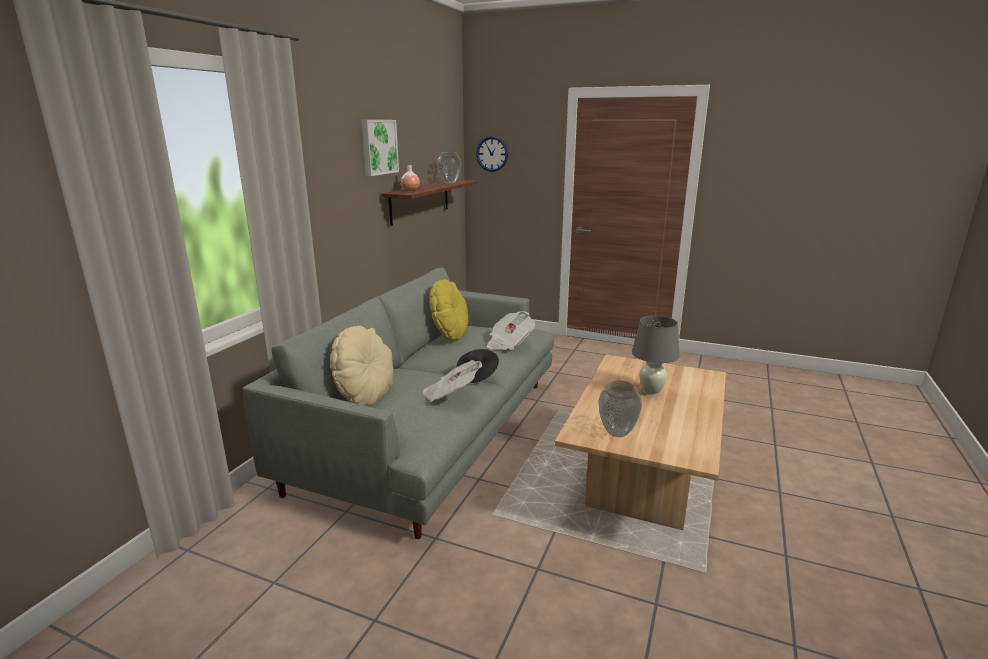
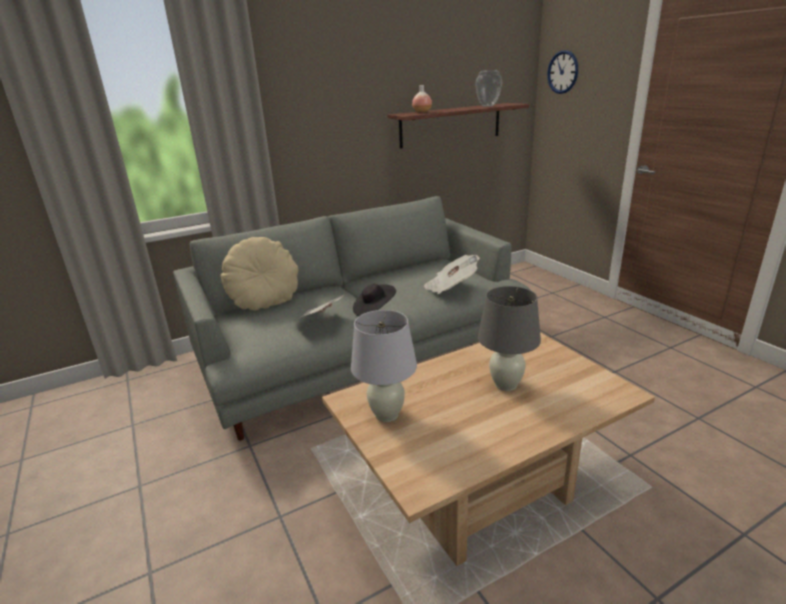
camera: 40 degrees right, 5 degrees up
(378, 147) = (385, 66): picture -> none
(450, 336) = (412, 267): yellow pillow -> none
(616, 433) = (387, 415): vase -> white table lamp

